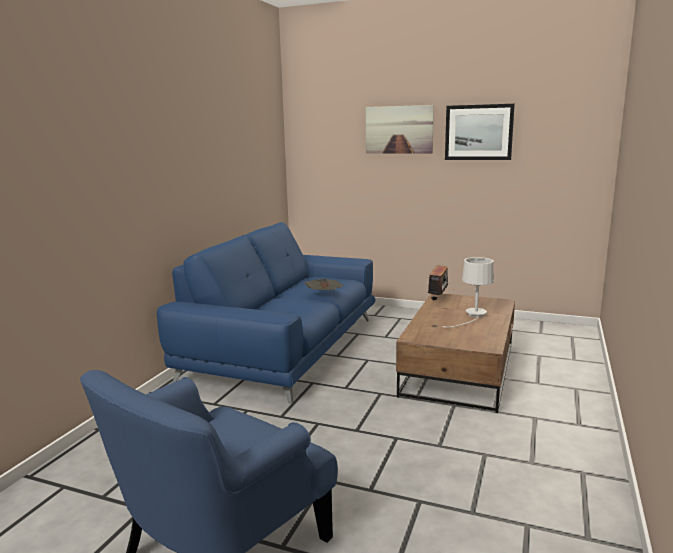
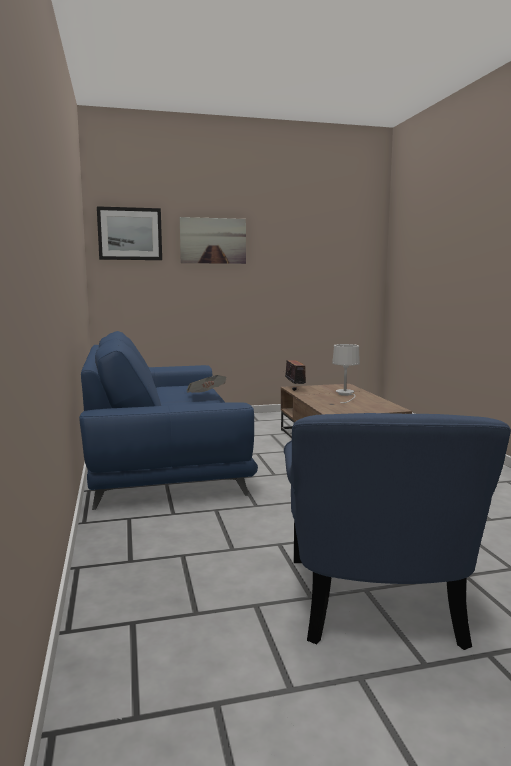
camera: 35 degrees left, 5 degrees down
(478, 132) = (285, 245): picture -> picture (130, 234)

